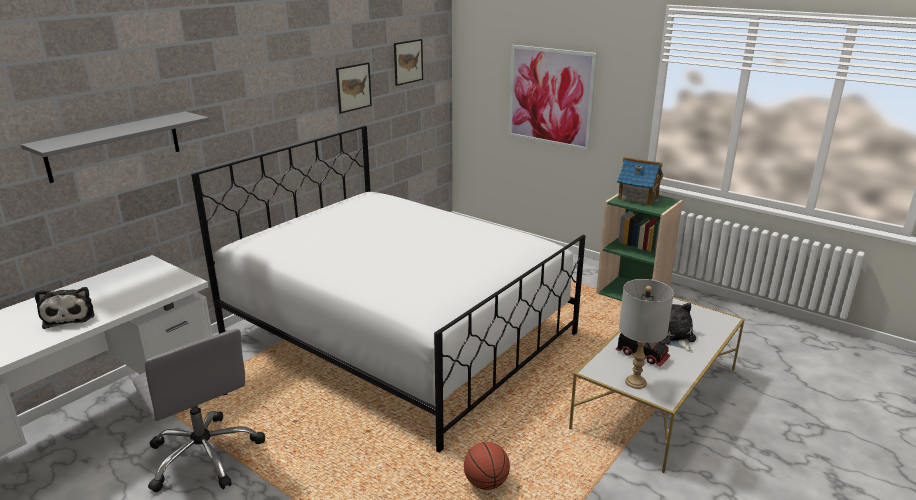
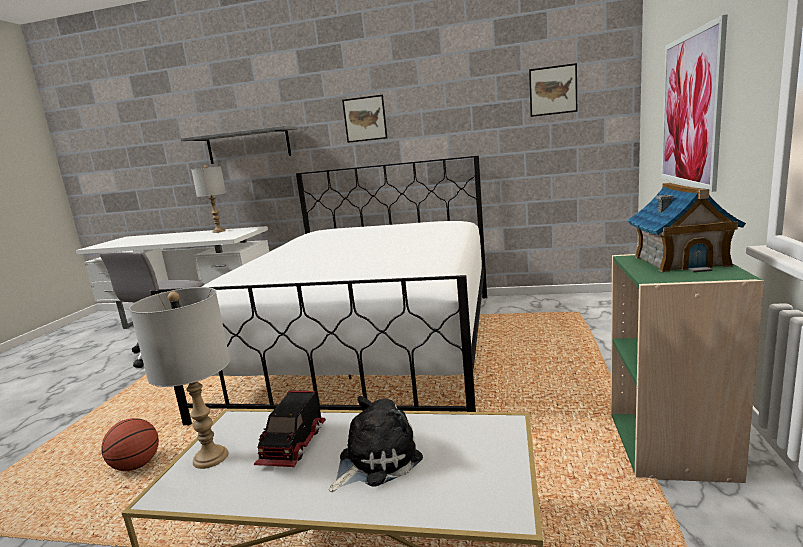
camera: 65 degrees right, 10 degrees down
(70, 316) = (175, 238): plush toy -> none
(97, 284) = (218, 231): none -> grey table lamp
(353, 87) = (468, 116): picture -> picture (365, 119)

